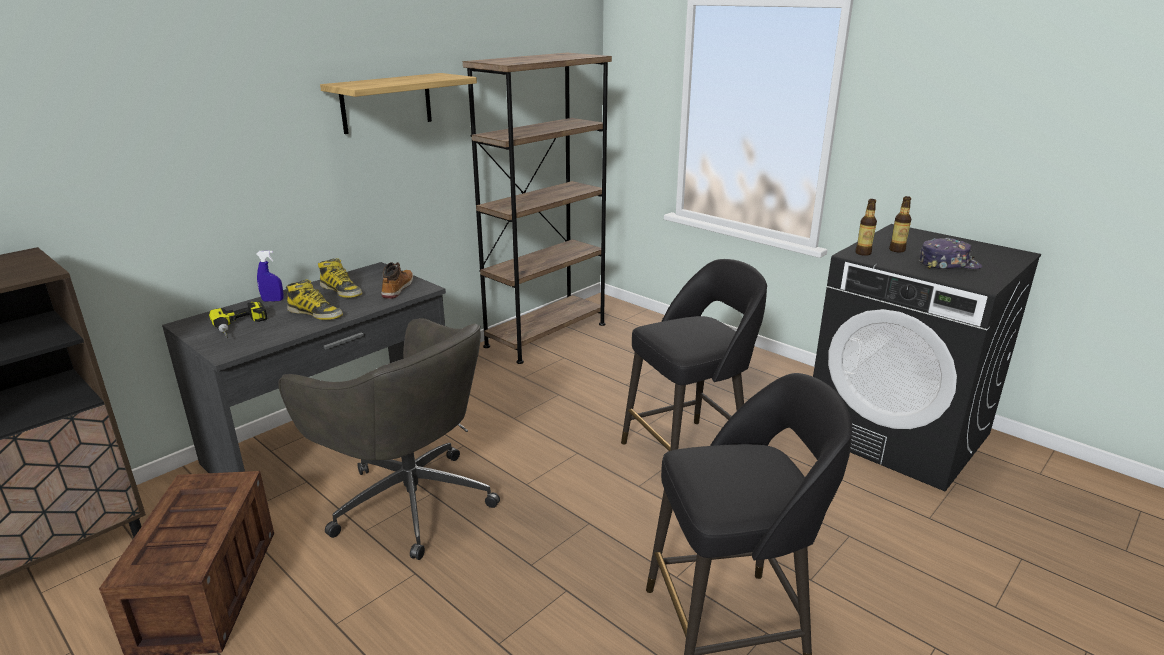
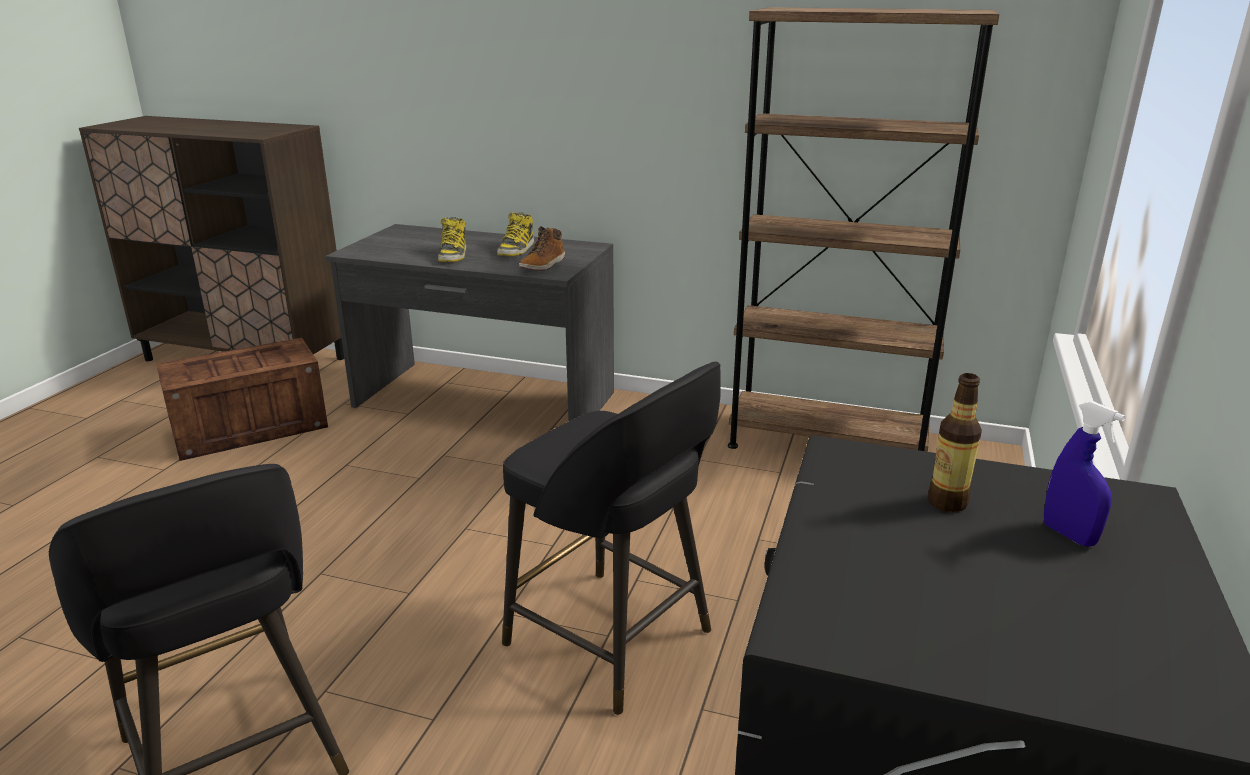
camera: 65 degrees right, 0 degrees up
(242, 326) = (406, 242): power drill -> none
(273, 300) = (471, 236): blue spray bottle -> blue spray bottle (1068, 535)
(386, 103) = (653, 52): shelf -> none
(397, 289) = (543, 265): boot -> boot turned 135 degrees clockwise
(409, 500) = (402, 470): grey office chair -> none
(863, 253) = (866, 464): bottle -> none
(948, 264) = (918, 576): cap -> none

